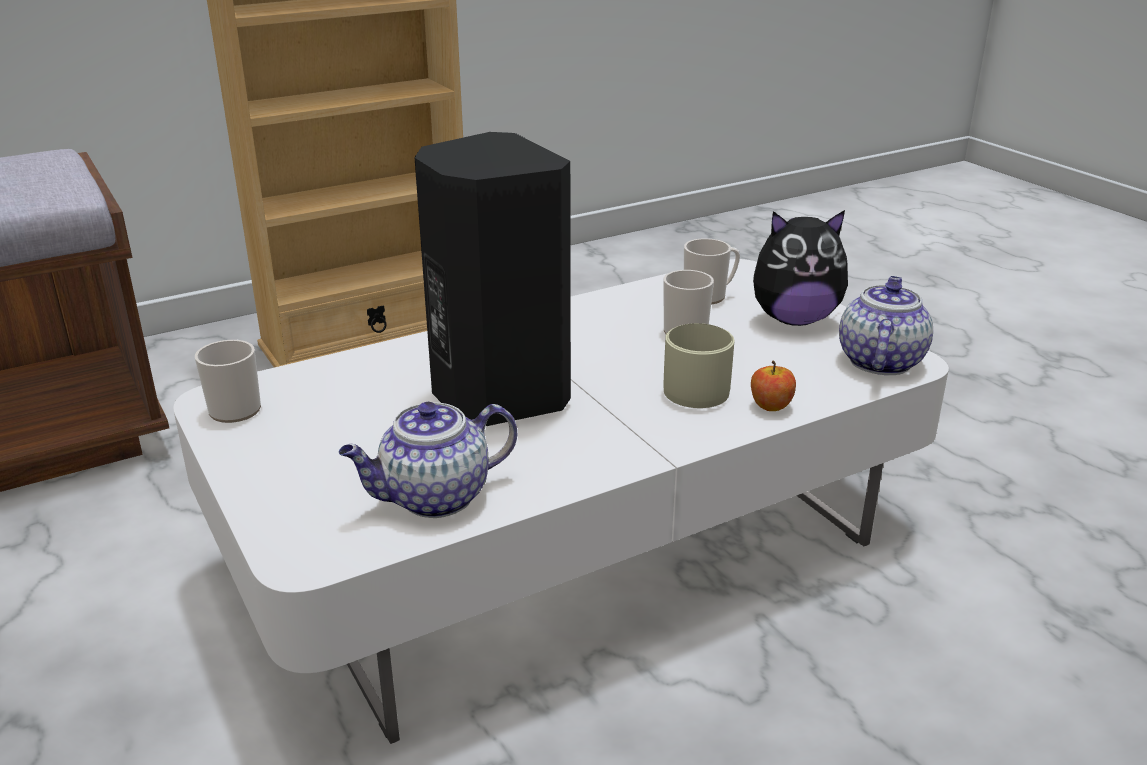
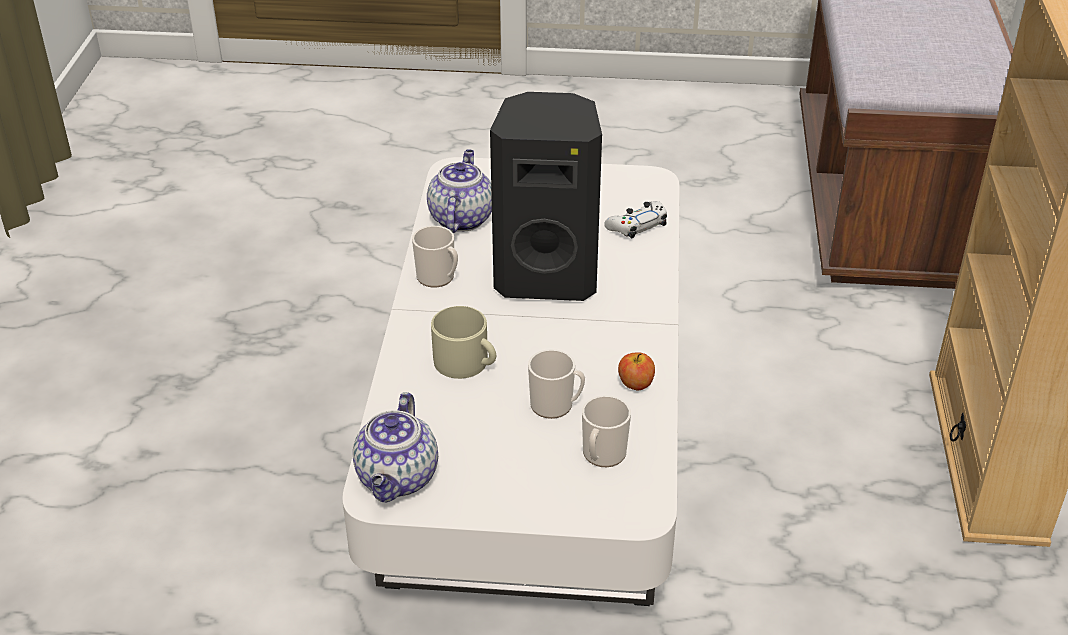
camera: 125 degrees right, 10 degrees up
(237, 406) = (634, 185): mug -> mug (438, 278)
(335, 378) = (637, 226): none -> white game controller
(771, 406) = (406, 383): apple -> apple (635, 384)
(794, 319) = (509, 479): plush toy -> none
(879, 361) = (398, 479): teapot -> teapot turned 45 degrees clockwise

